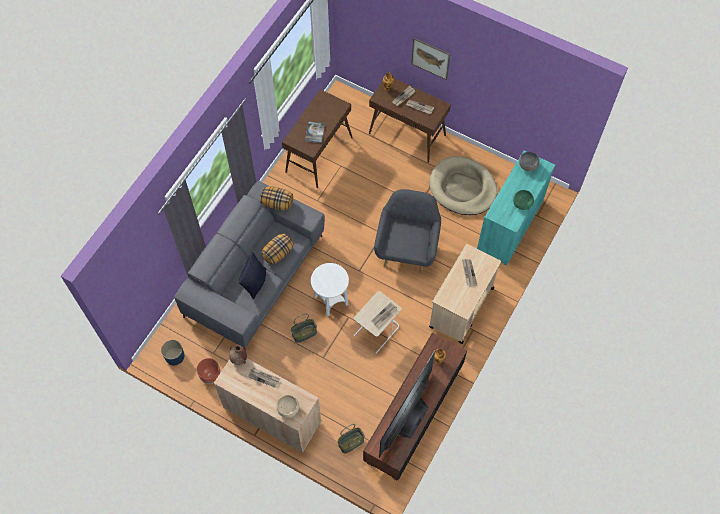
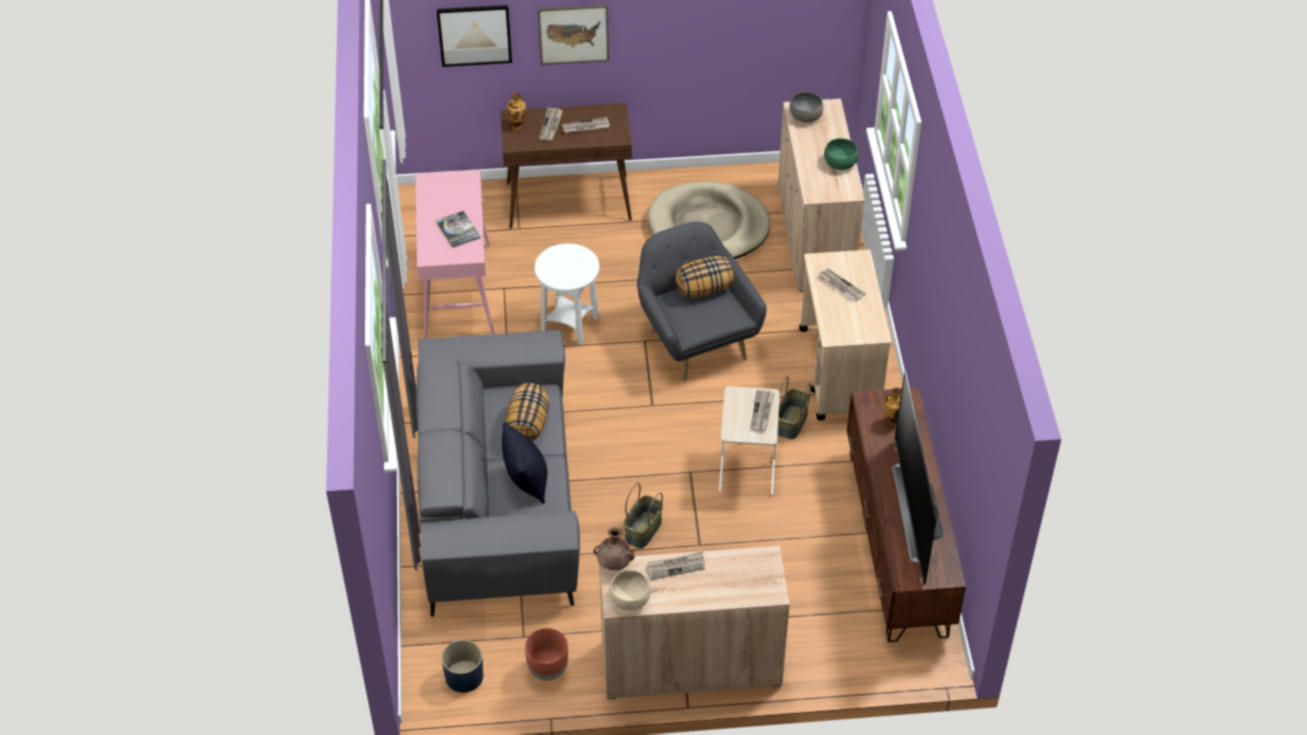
camera: 35 degrees left, 15 degrees down
(277, 203) = (477, 350): pillow -> pillow (704, 288)
(288, 409) = (749, 585): beige bowl -> beige bowl (630, 599)
(319, 154) = (457, 290): brown console table -> pink console table
(331, 300) = (644, 465): white side table -> white side table (569, 324)
(351, 443) = (841, 630): basket -> basket (792, 423)
(380, 33) = (474, 35): none -> picture
(510, 225) = (814, 238): turquoise cabinet -> beige cabinet

